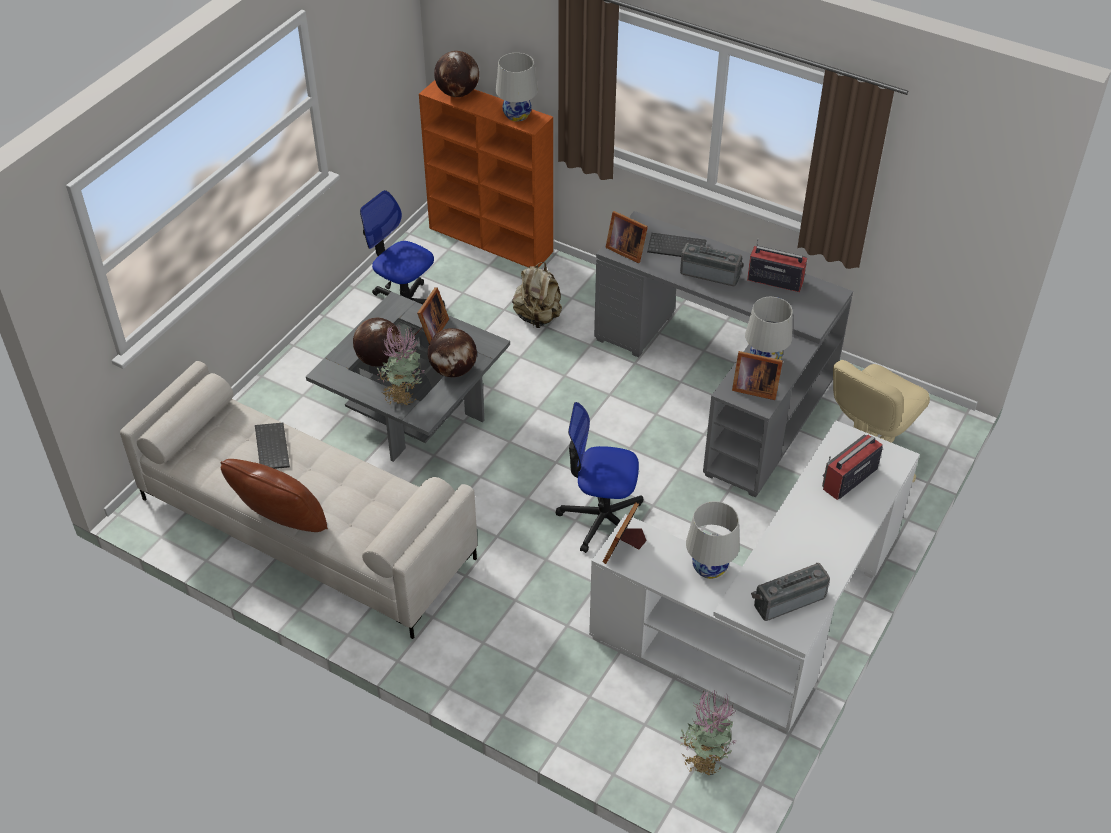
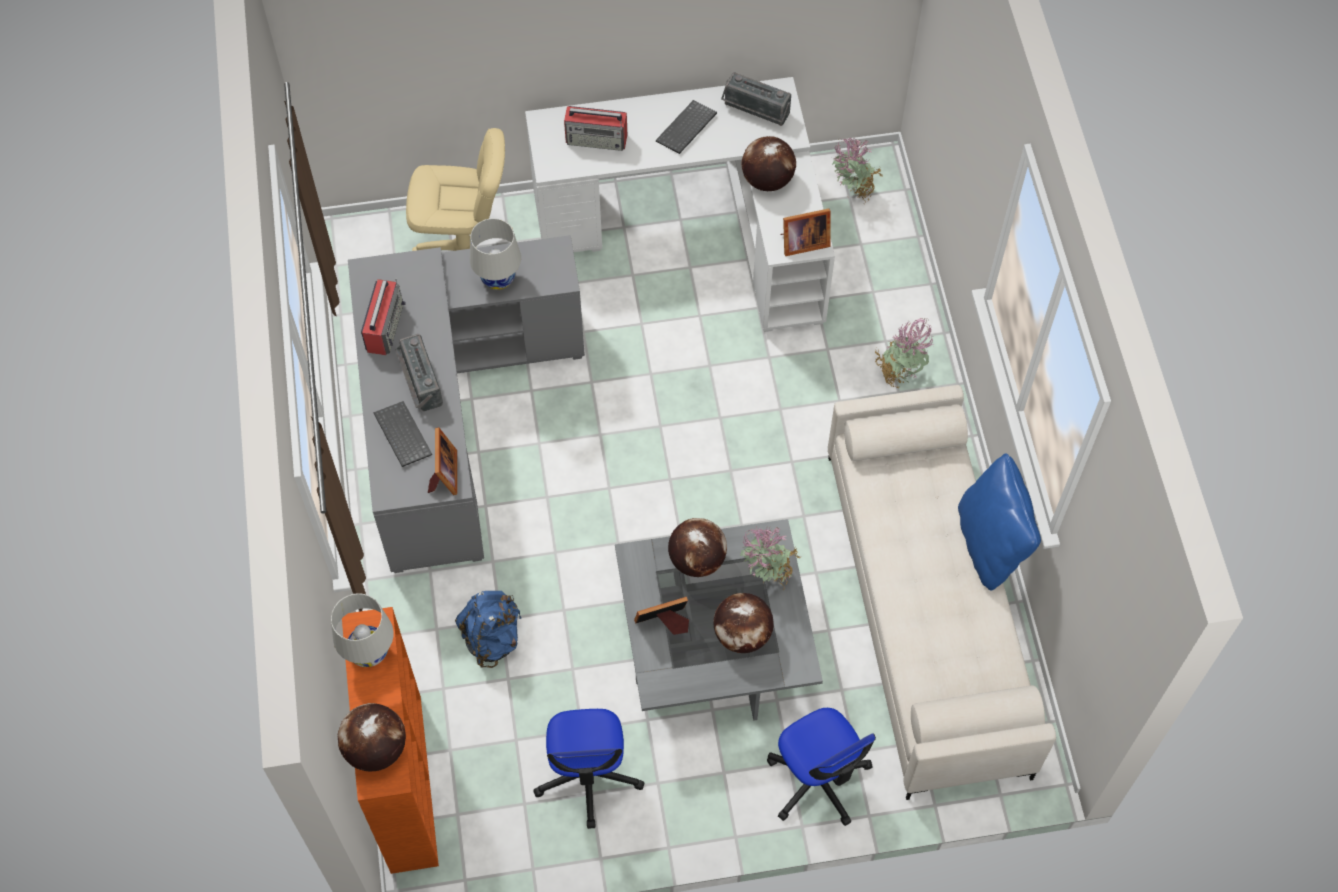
camera: 130 degrees left, 15 degrees up
(271, 447) = (927, 628): keyboard -> keyboard (686, 129)
(281, 525) = (990, 544): brown pillow -> blue pillow
(497, 655) = (900, 374): none -> potted plant
(538, 317) = (492, 638): beige backpack -> blue backpack
(601, 519) = (700, 400): office chair -> office chair (818, 780)
(709, 567) = (767, 180): white table lamp -> globe
(753, 388) = (542, 266): picture frame -> none
(774, 280) = (385, 326): radio -> radio turned 150 degrees counterclockwise

